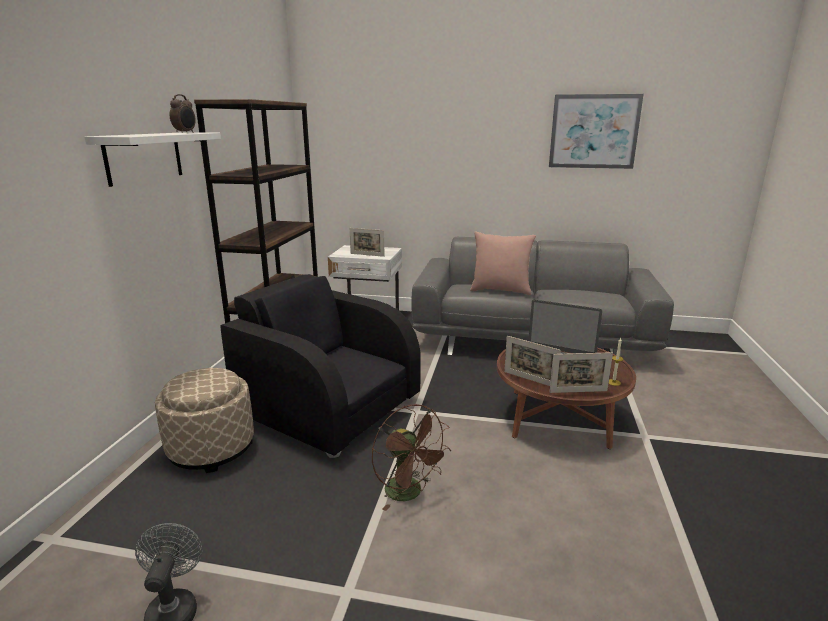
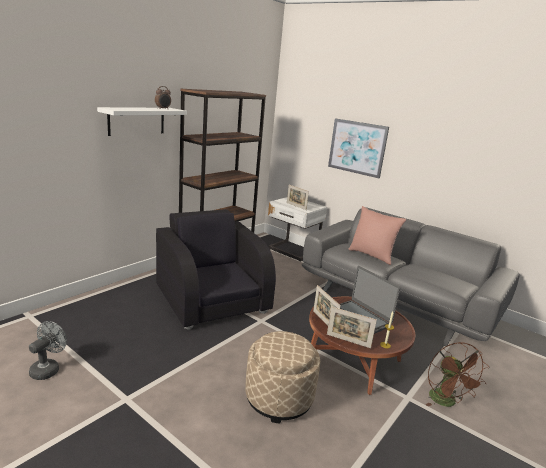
camera: 25 degrees right, 0 degrees up
(211, 448) = (131, 300): beige ottoman -> beige ottoman (279, 398)
(409, 494) = (207, 365): brown fan -> brown fan (446, 402)
(594, 131) = (488, 144): picture -> picture (357, 147)

